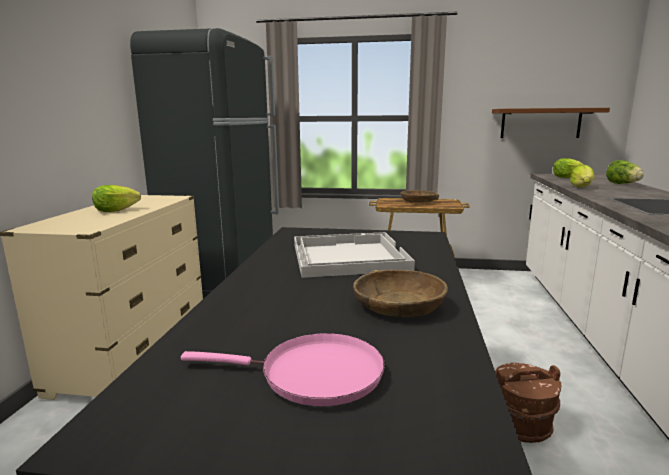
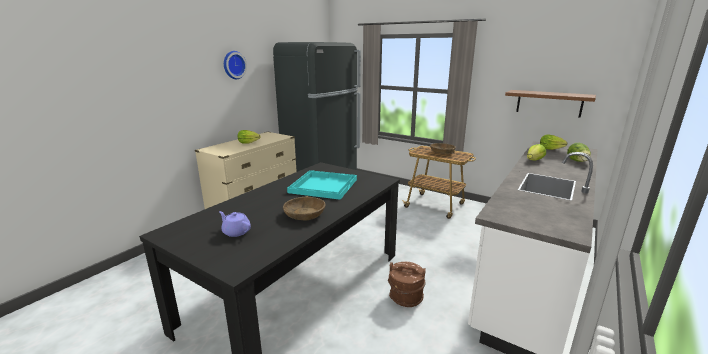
camera: 25 degrees right, 5 degrees up
(65, 58) = (233, 65): none -> wall clock
(313, 374) = (236, 232): pink frying pan -> purple teapot
(347, 256) = (323, 185): white tray -> turquoise tray

